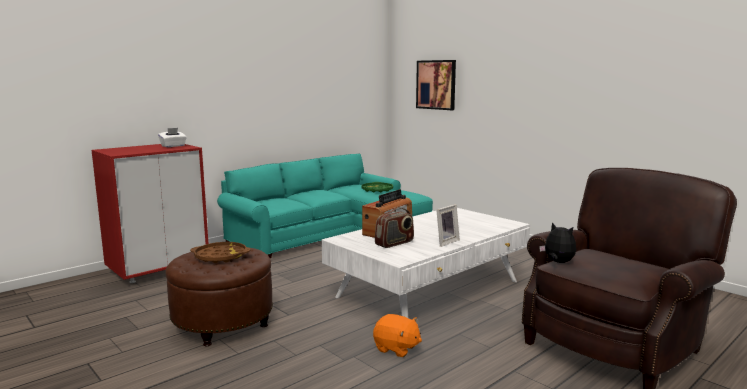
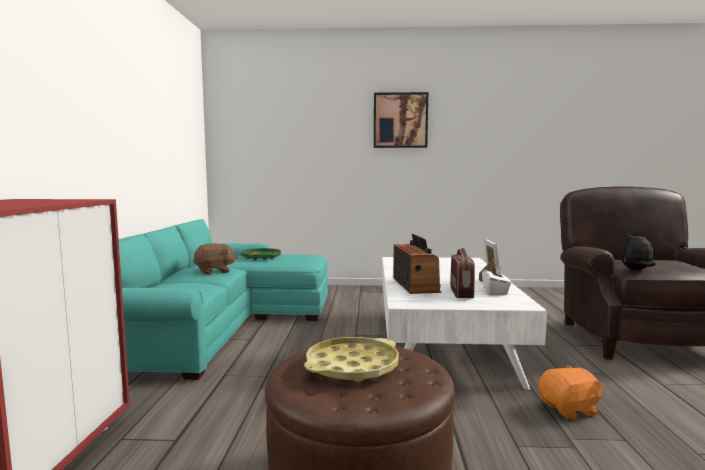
camera: 45 degrees left, 5 degrees down
(173, 146) = (42, 200): white tissue box -> white tissue box (495, 291)
(221, 256) = (352, 366): brown tray -> yellow tray
(319, 195) = (215, 271): none -> brown plush toy
(436, 84) = (280, 137): picture -> picture (400, 120)

